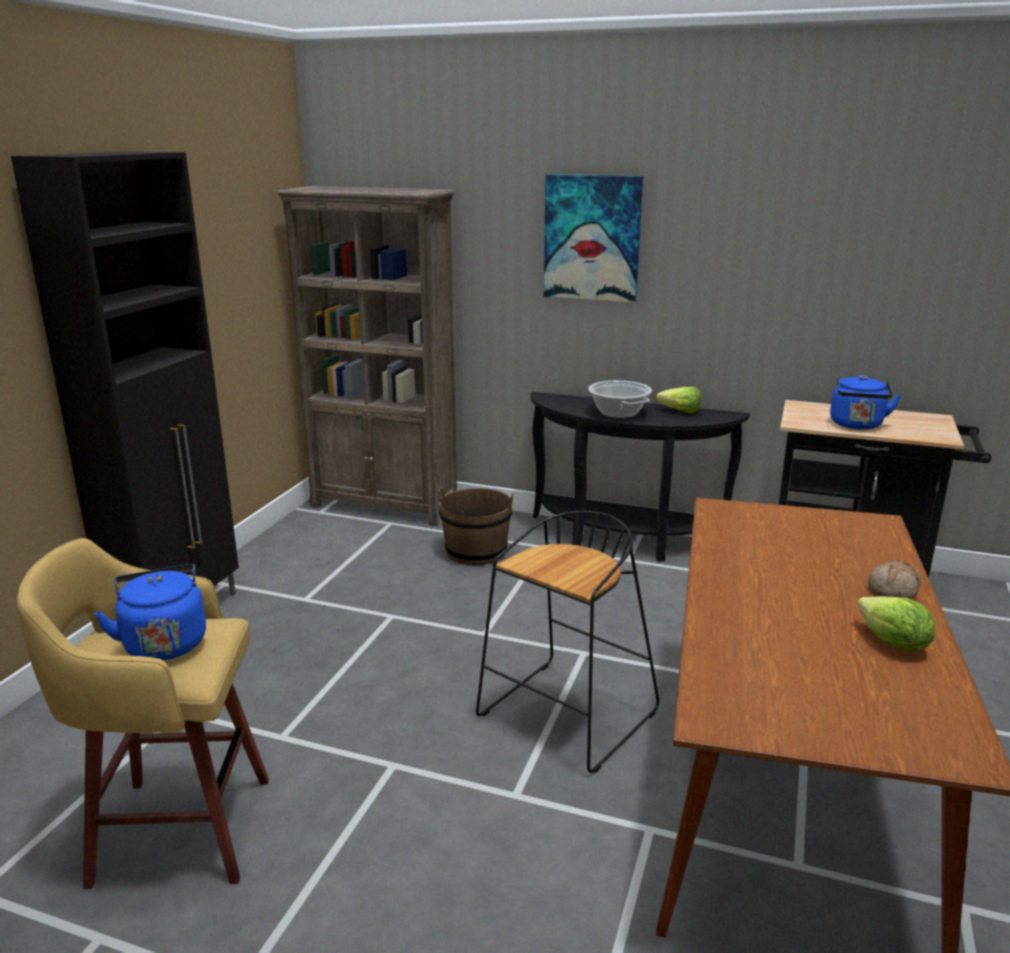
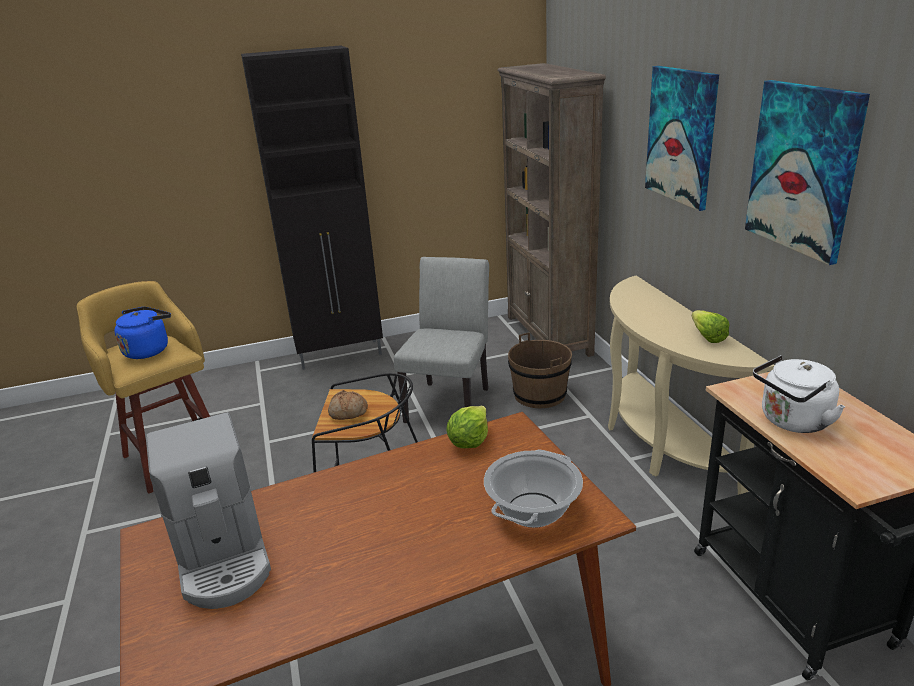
camera: 55 degrees right, 5 degrees up
(407, 594) = (450, 401): none -> grey chair
(618, 413) = (650, 318): cooking pot -> cooking pot (533, 510)
(623, 541) = (657, 443): black console table -> beige console table
(759, 243) = (803, 169): none -> picture
(794, 683) = (223, 556): none -> coffee machine
(857, 425) = (792, 422): blue kettle -> white kettle
(892, 644) = (327, 590): lettuce -> lettuce (469, 441)
(894, 590) = (438, 565): bread -> bread (348, 412)

